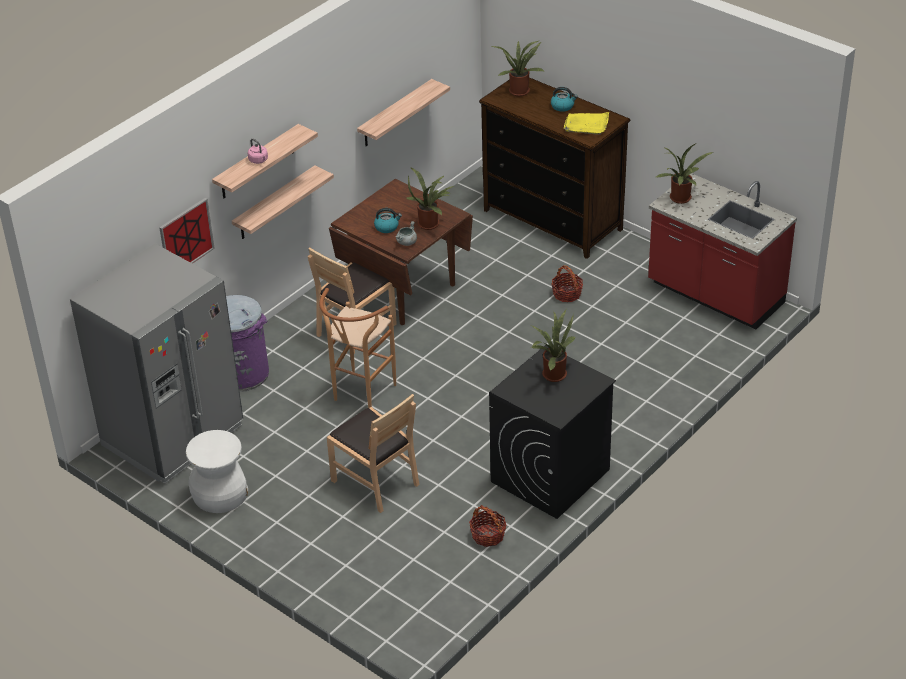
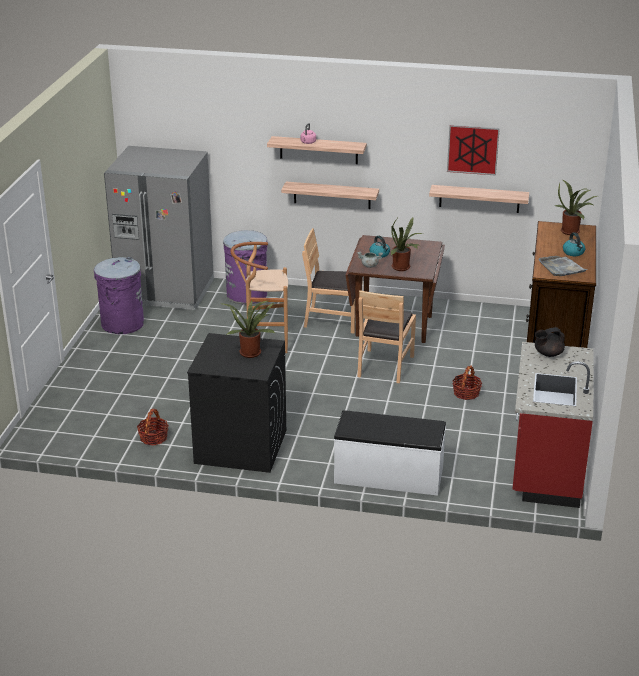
camera: 60 degrees right, 10 degrees down
(186, 237) = (240, 167): picture -> picture (473, 149)
(219, 494) = (122, 324): white stool -> purple trash can
(375, 481) = (177, 375): brown chair -> brown chair (384, 366)
(586, 125) = (561, 268): yellow tray -> grey tray
(667, 393) = (388, 476): none -> white bench
(681, 199) = (548, 354): potted plant -> black teapot

